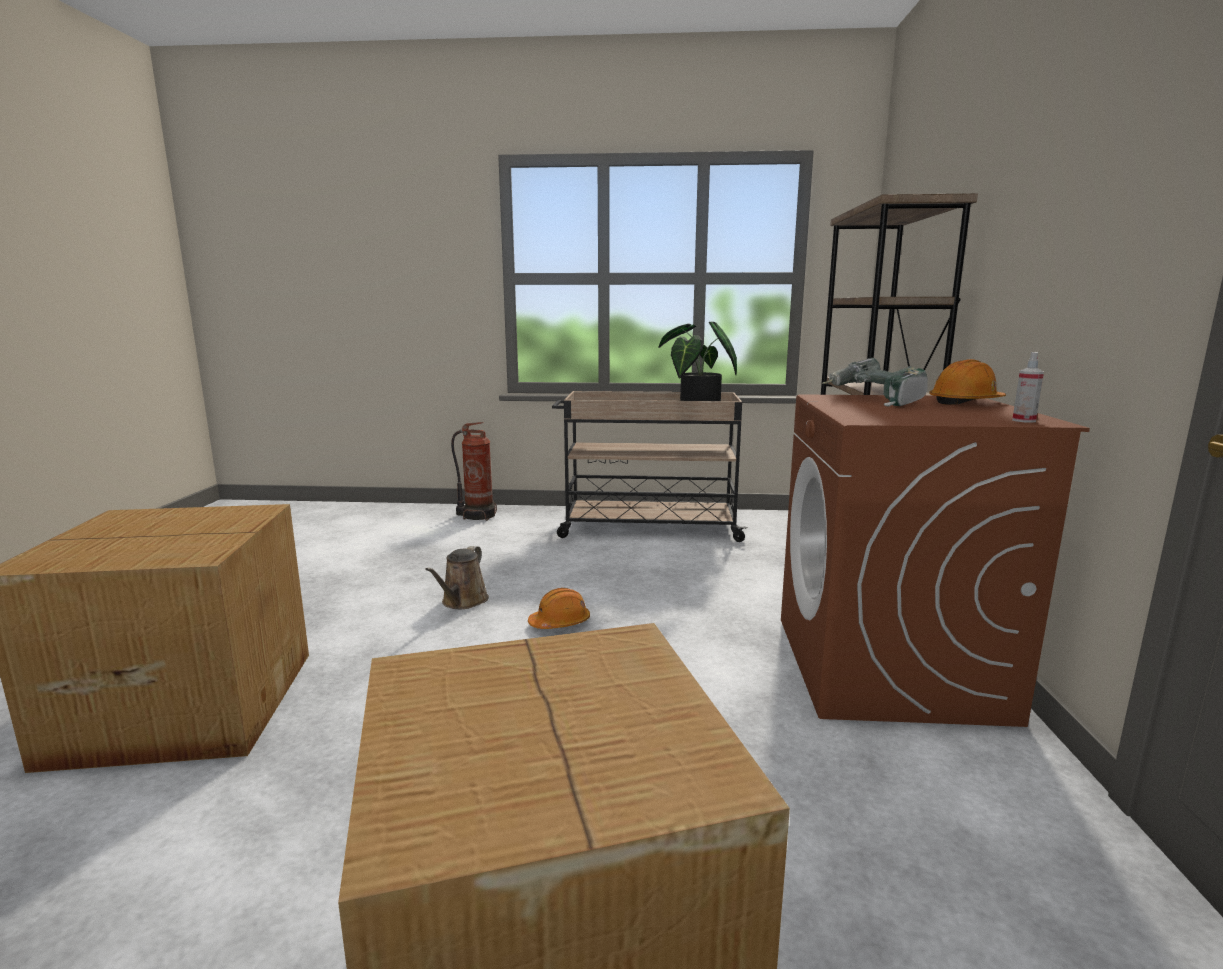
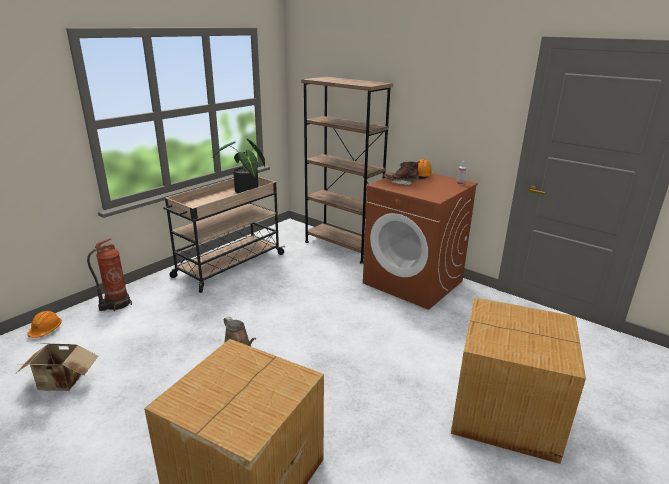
camera: 55 degrees left, 10 degrees up
(316, 548) = (61, 383): none -> cardboard box
(560, 623) = (300, 331): orange hard hat -> orange hard hat (46, 330)
(872, 401) = (400, 183): power drill -> brown boot

